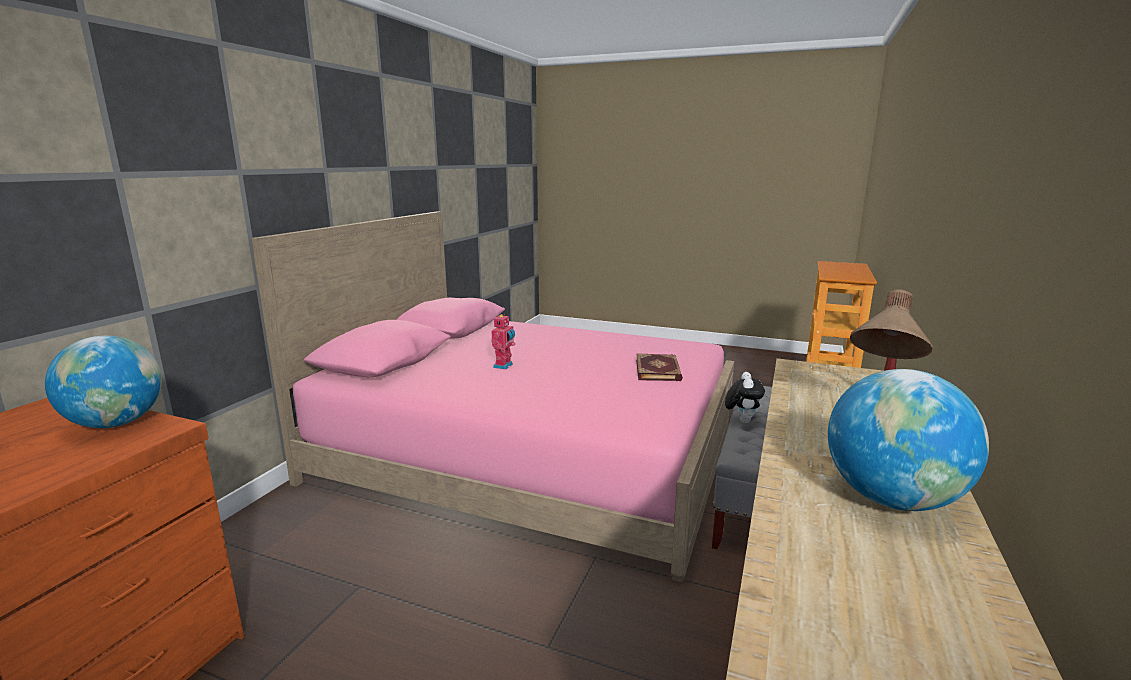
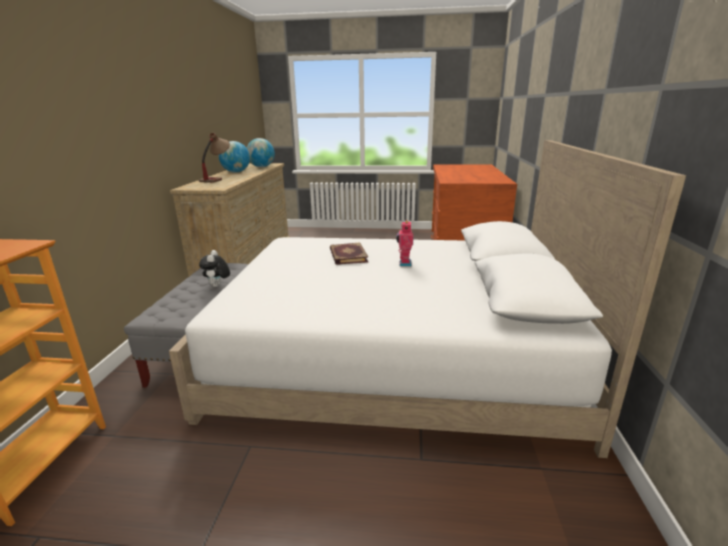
camera: 165 degrees right, 5 degrees up
(116, 423) = (465, 181): globe -> globe (262, 167)
(529, 454) = (392, 355): pink bed -> white bed
(659, 370) = (274, 274): book -> book (347, 255)

